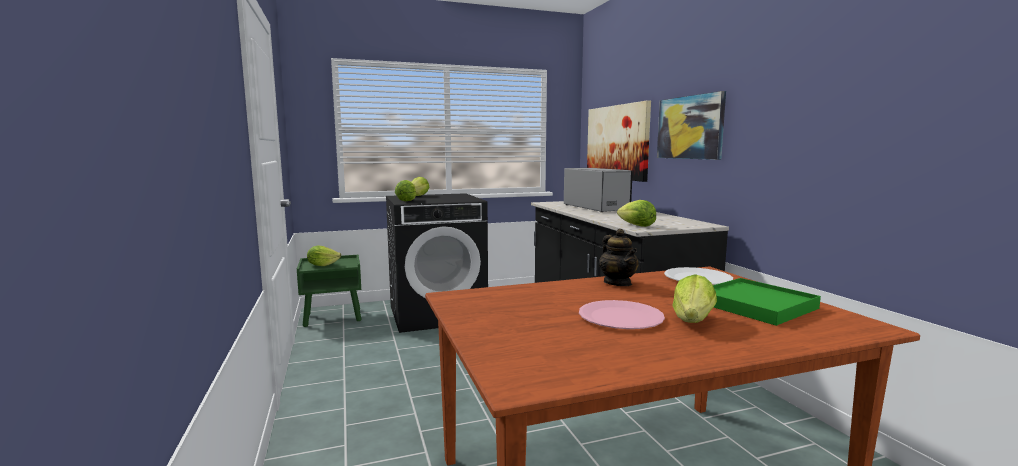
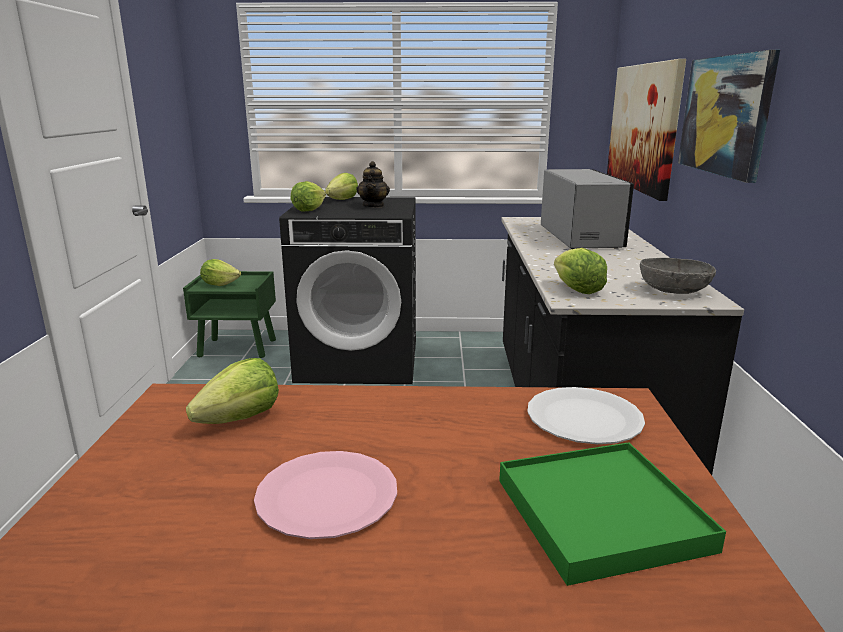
camera: 20 degrees right, 10 degrees up
(618, 283) = (435, 407): teapot -> teapot (373, 206)
(685, 223) = (674, 290): none -> grey bowl
(692, 321) = (429, 534): lettuce -> lettuce (240, 418)

